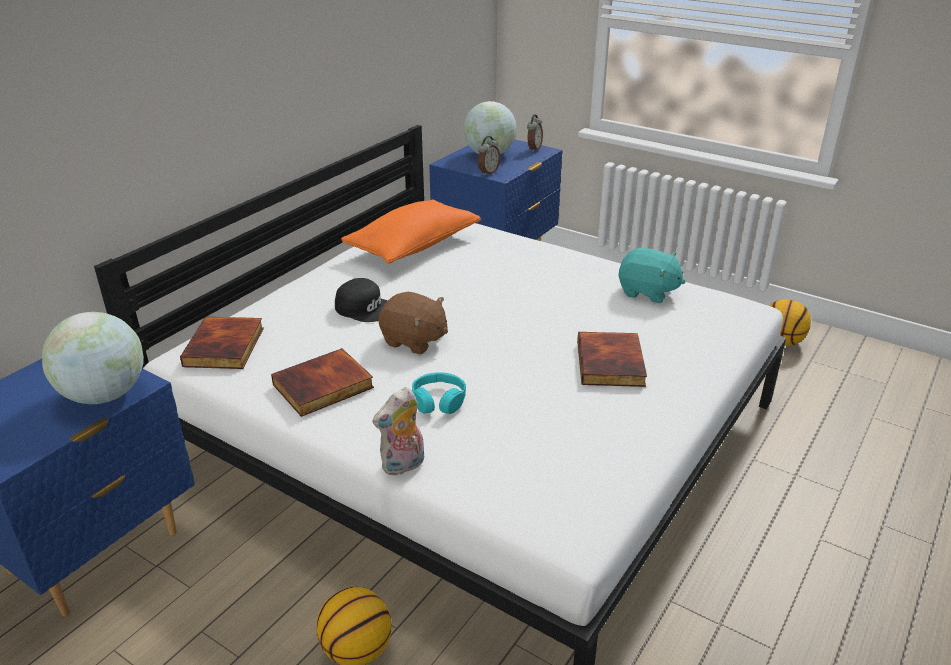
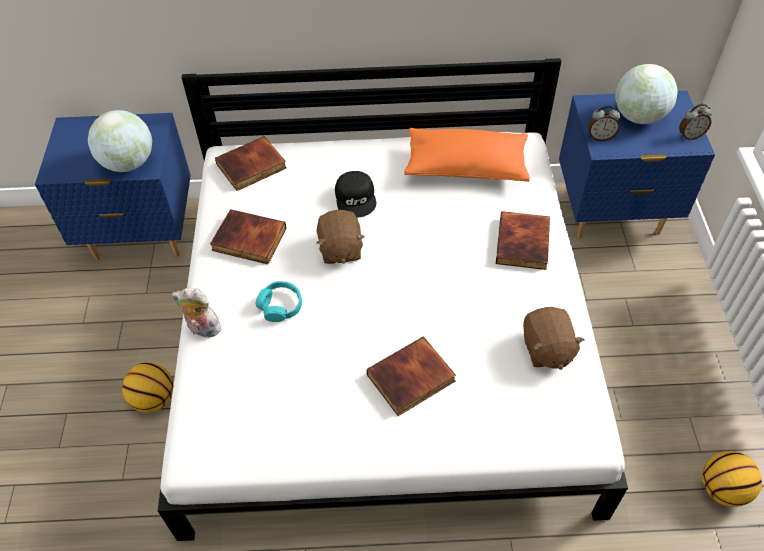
camera: 55 degrees right, 20 degrees up
(530, 257) = (524, 243): none -> book
(647, 292) = (546, 349): turquoise plush toy -> brown plush toy

